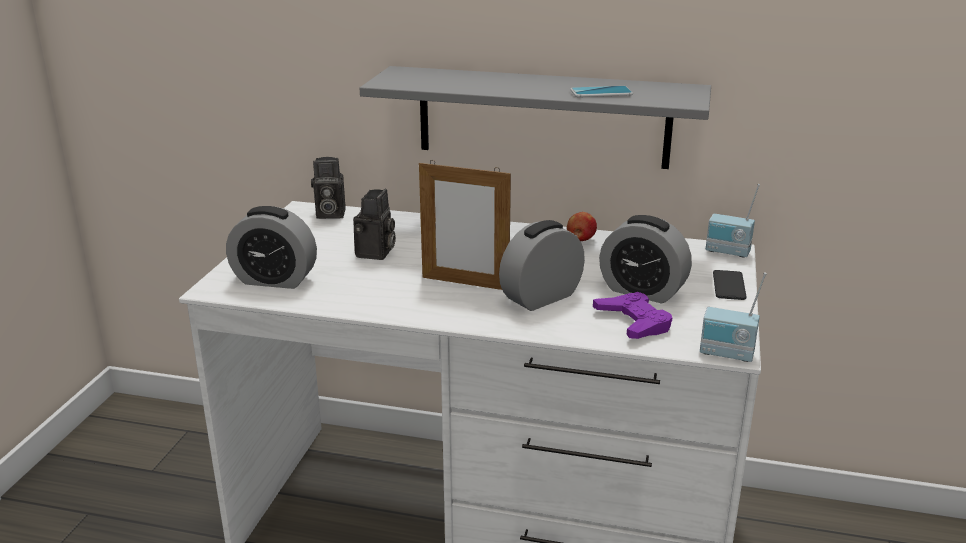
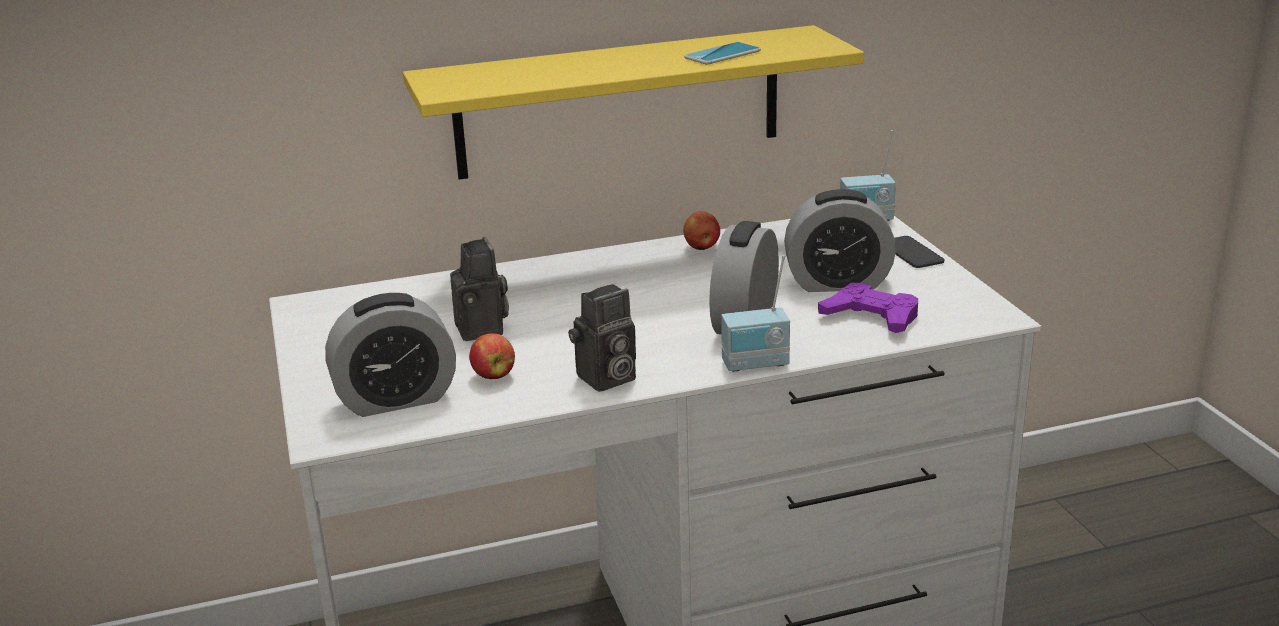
camera: 30 degrees left, 0 degrees up
(329, 214) = (350, 300): camera -> camera (605, 379)
(344, 283) = (493, 375): none -> apple
(465, 283) = (640, 332): picture frame -> none
(543, 117) = (619, 102): grey shelf -> yellow shelf
(726, 354) = (996, 321): radio -> radio (756, 365)

